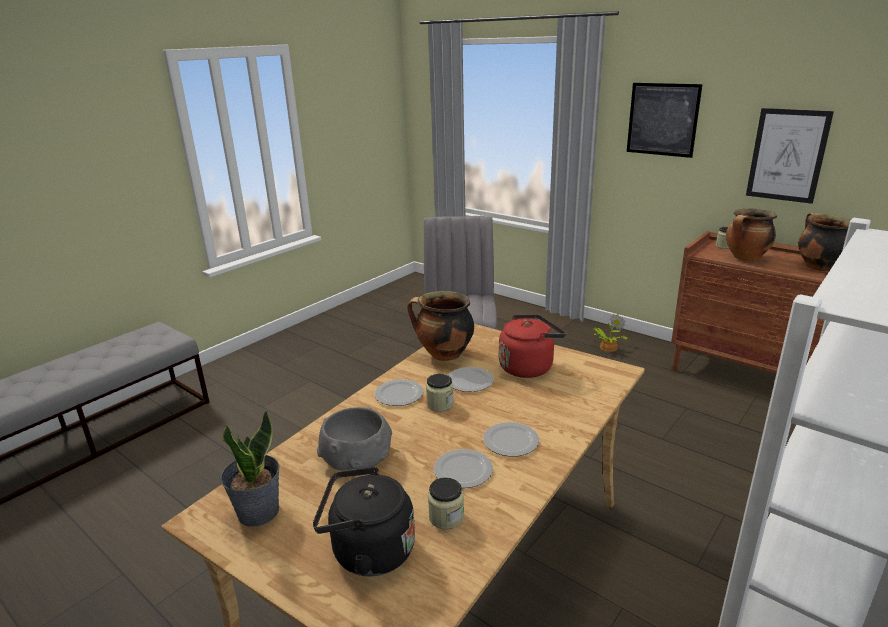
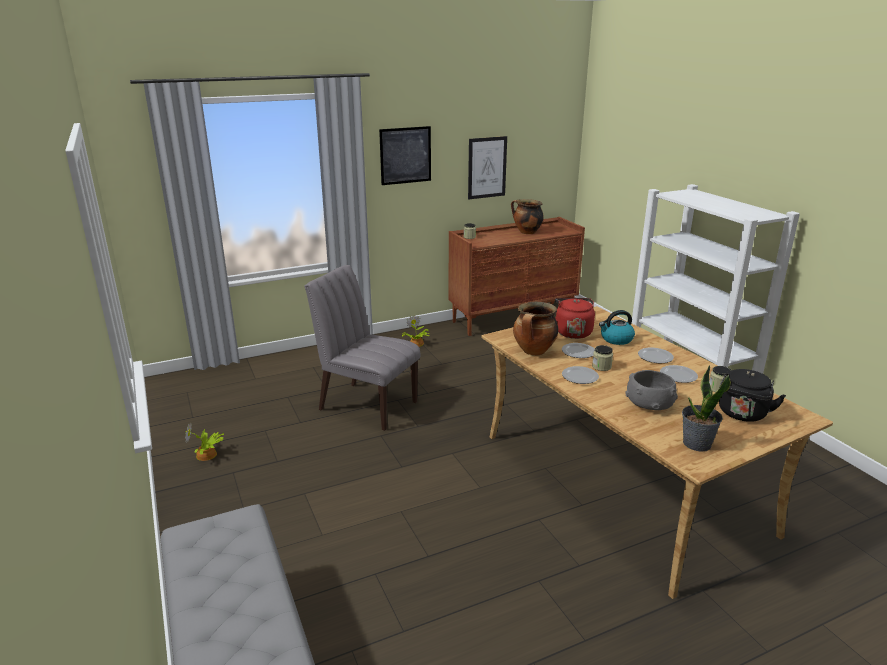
camera: 65 degrees left, 0 degrees up
(335, 328) = (207, 455): none -> potted plant
(539, 401) = (616, 339): none -> kettle
(745, 258) = (495, 240): cooking pot -> none

